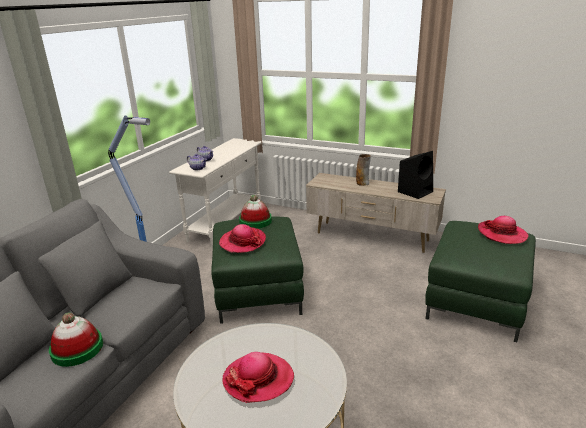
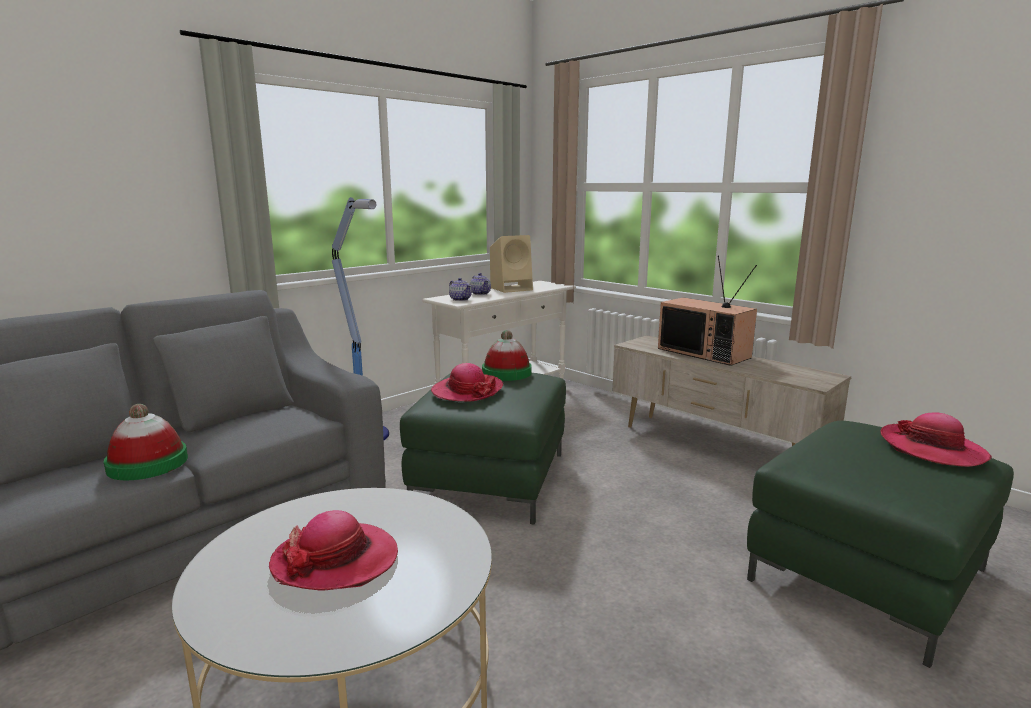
camera: 20 degrees right, 10 degrees down
(223, 151) = (512, 289): none -> beige speaker
(362, 183) = (705, 353): vase -> television
(415, 191) = (791, 372): black speaker -> none

